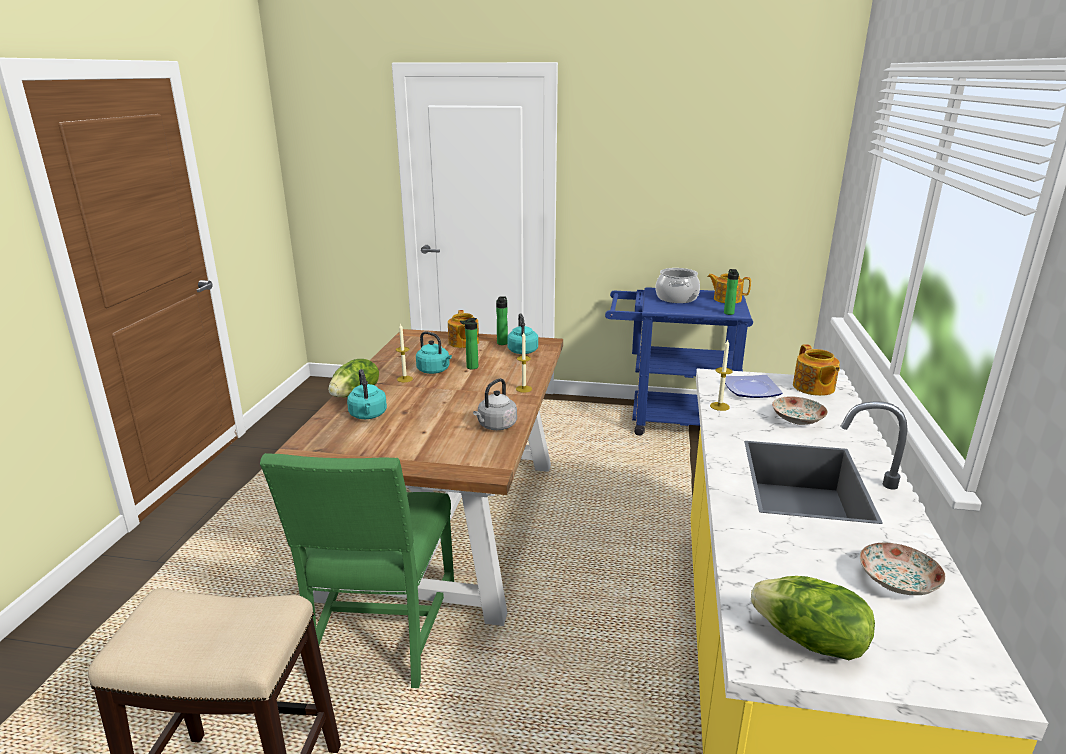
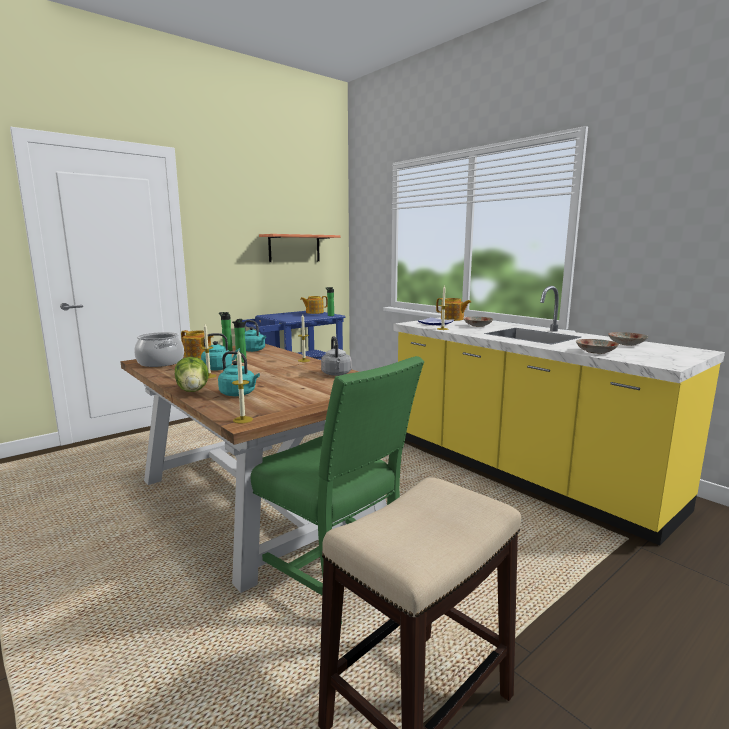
camera: 50 degrees left, 10 degrees down
(300, 450) = (243, 420): none -> candle
(676, 298) = (287, 315): cooking pot -> cooking pot (160, 363)
(725, 196) = (294, 248): none -> shelf
(759, 564) = (595, 352): none -> plate
(809, 641) = (659, 359): lettuce -> none

